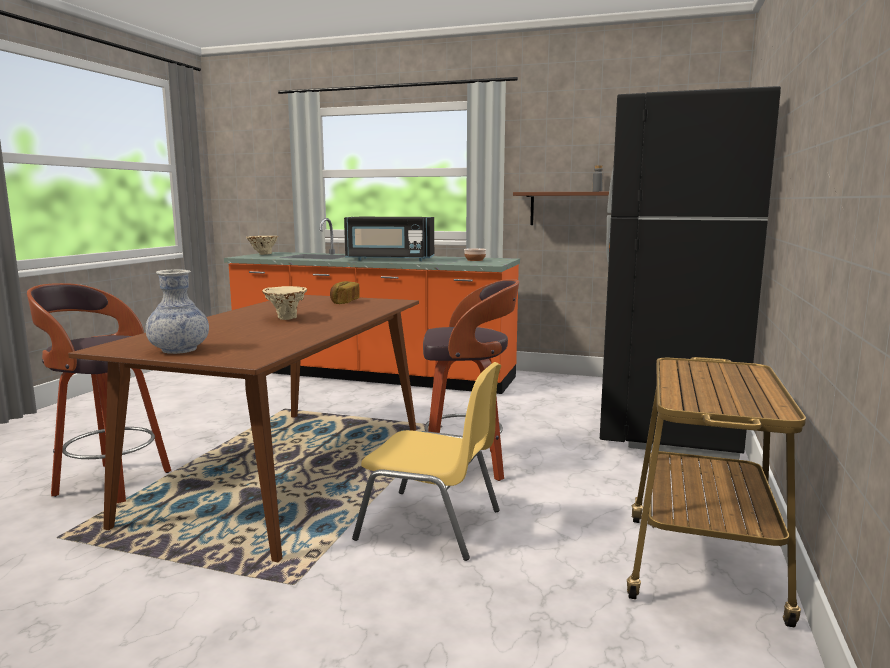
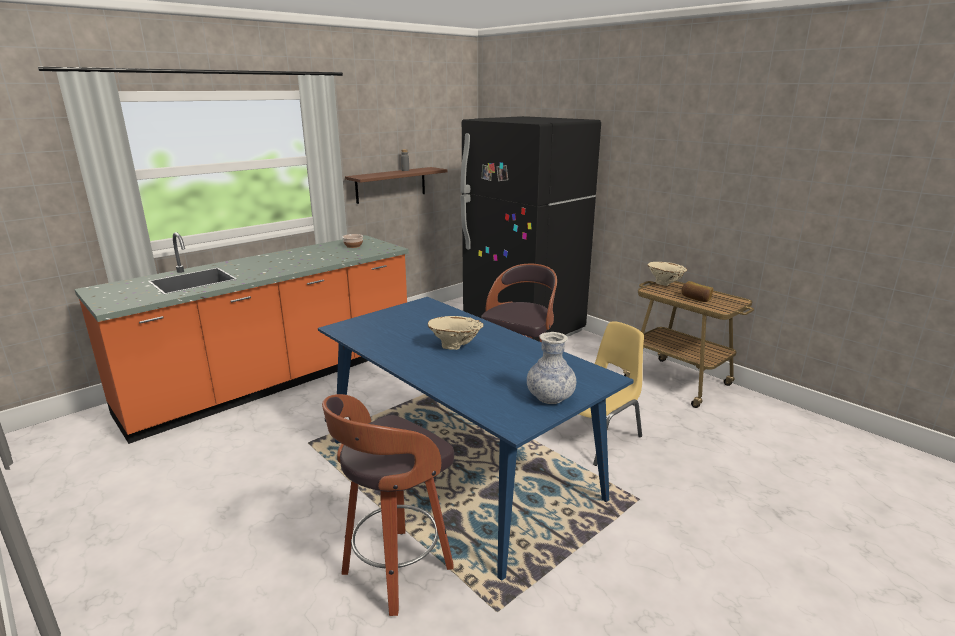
camera: 60 degrees left, 10 degrees up
(262, 254) = (103, 295): beige vase -> beige vase (664, 284)
(288, 472) = (462, 469): brown dining table -> blue dining table
(344, 302) = (399, 318): bread -> bread (696, 299)
(389, 260) = (293, 264): black microwave -> none

